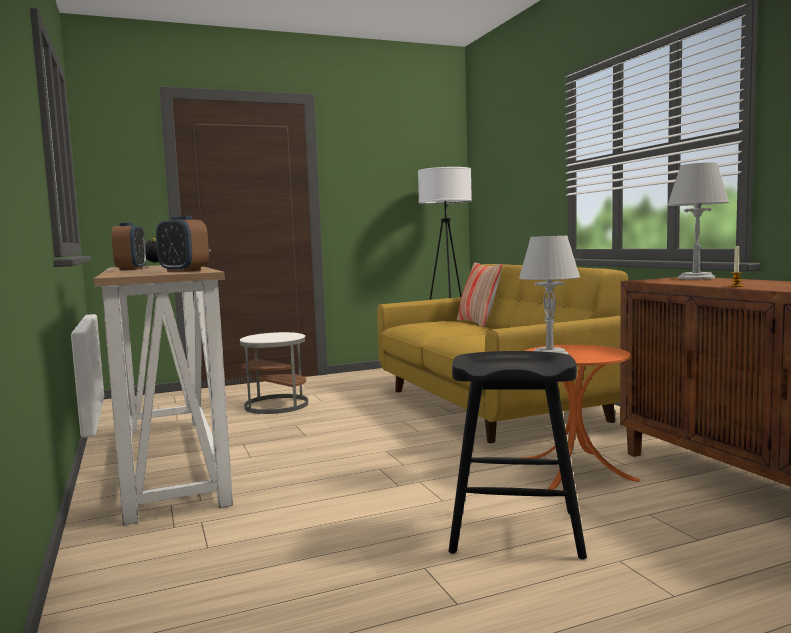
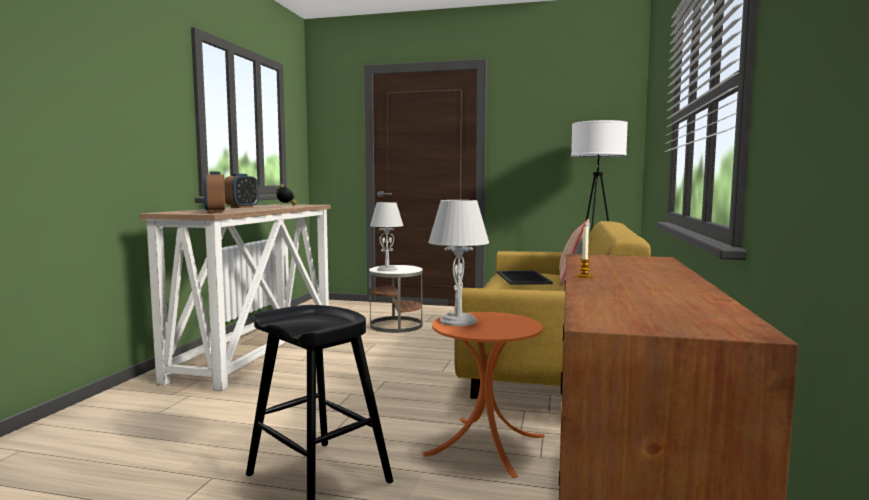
camera: 35 degrees right, 0 degrees up
(437, 326) = (521, 278): none -> tray
(696, 278) = (650, 260): grey table lamp -> grey table lamp (387, 269)

